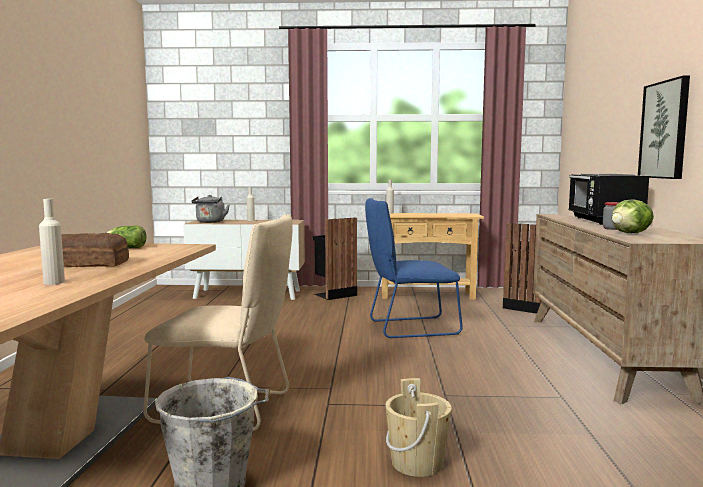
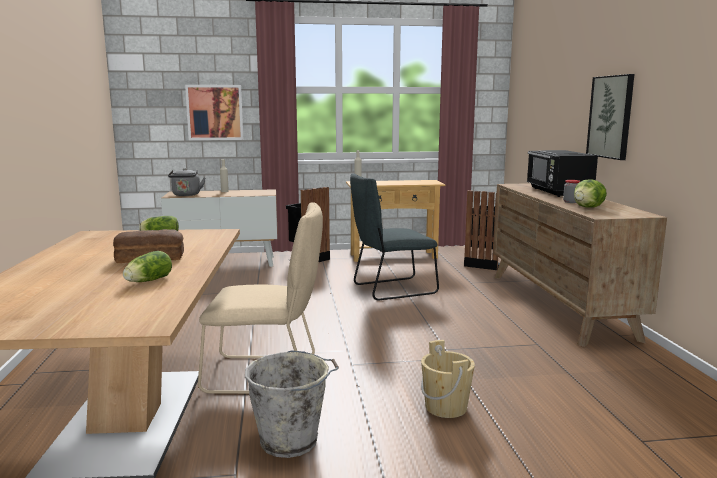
camera: 10 degrees left, 5 degrees up
(54, 282) = (147, 281): beige bottle -> lettuce
(247, 141) = (215, 112): none -> picture
(409, 328) = (391, 289): blue chair -> grey chair

